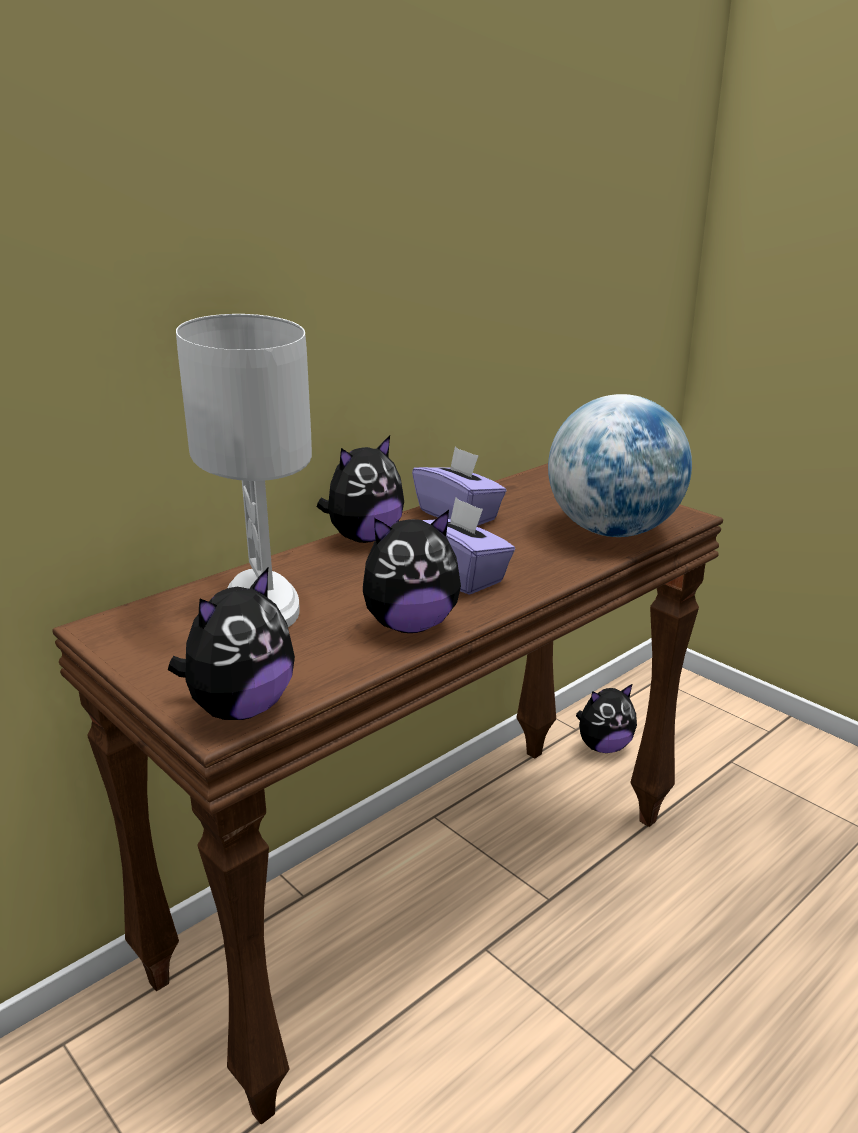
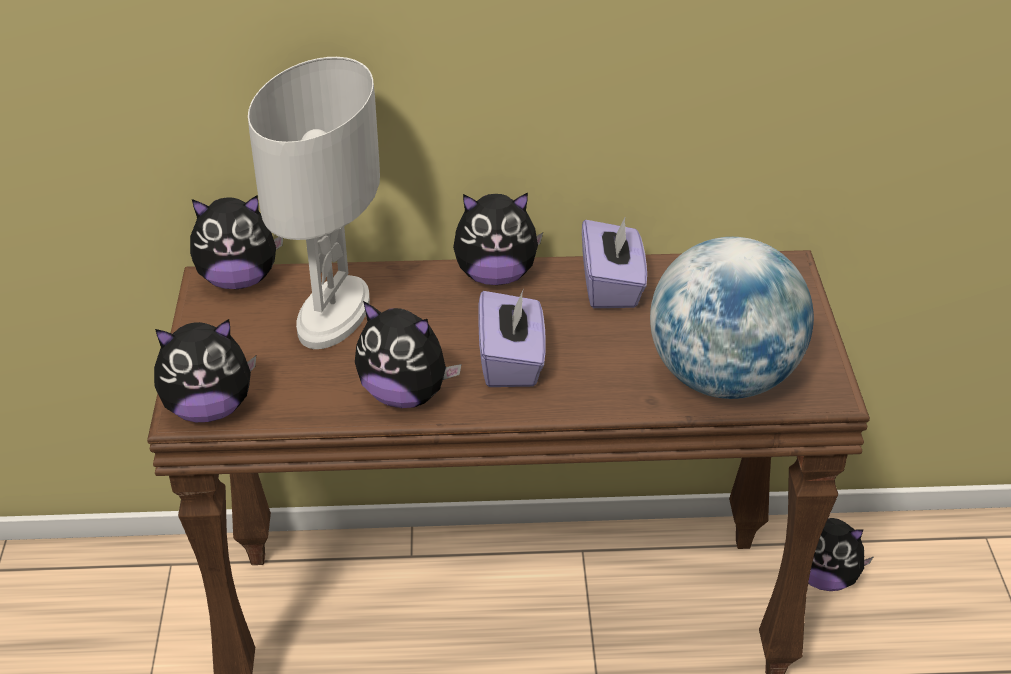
camera: 40 degrees right, 15 degrees up
(130, 616) = (238, 279): none -> plush toy

